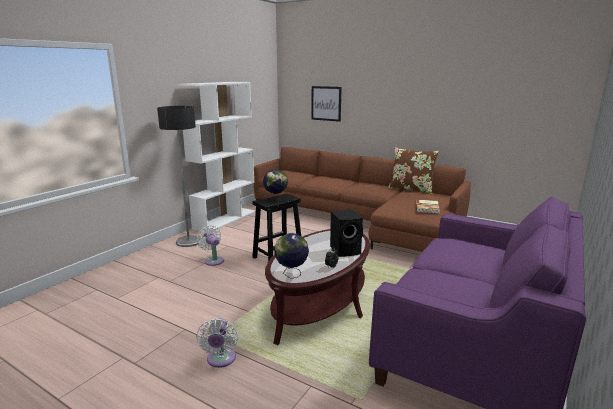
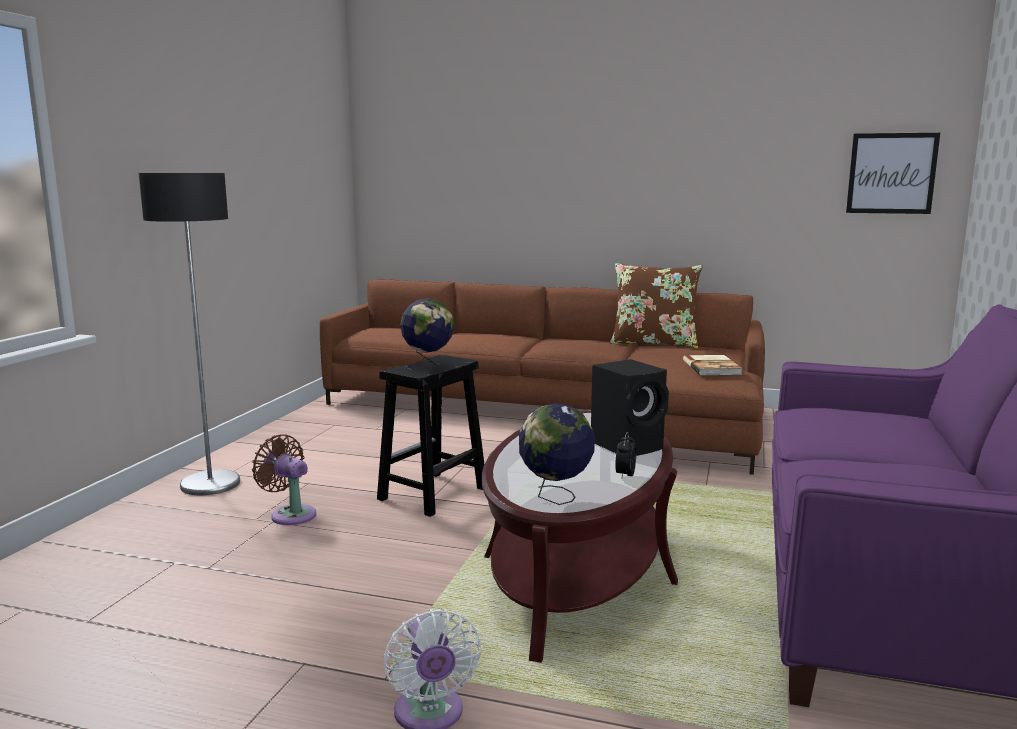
camera: 15 degrees left, 5 degrees down
(213, 260) = (290, 514): white fan -> brown fan
(225, 219) = (272, 435): white bookcase -> none
(326, 103) = (461, 187): picture -> picture (891, 173)

